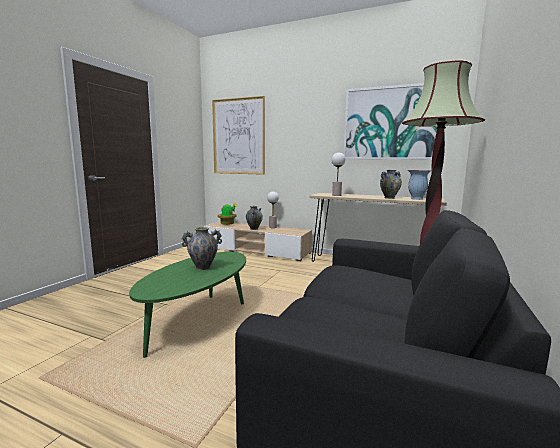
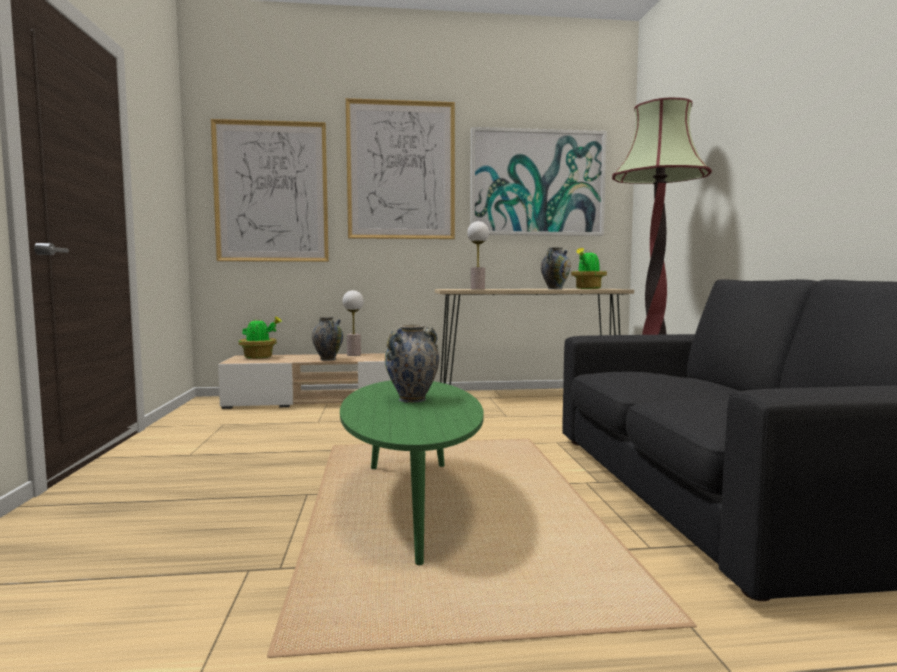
camera: 30 degrees left, 5 degrees down
(304, 120) = (401, 171): none -> picture
(416, 199) = (587, 288): vase -> potted plant

